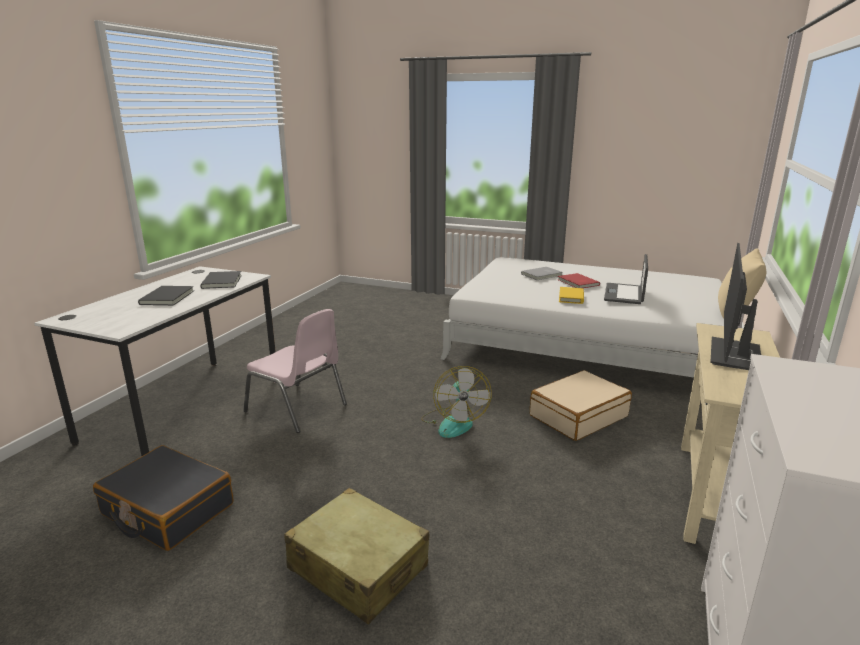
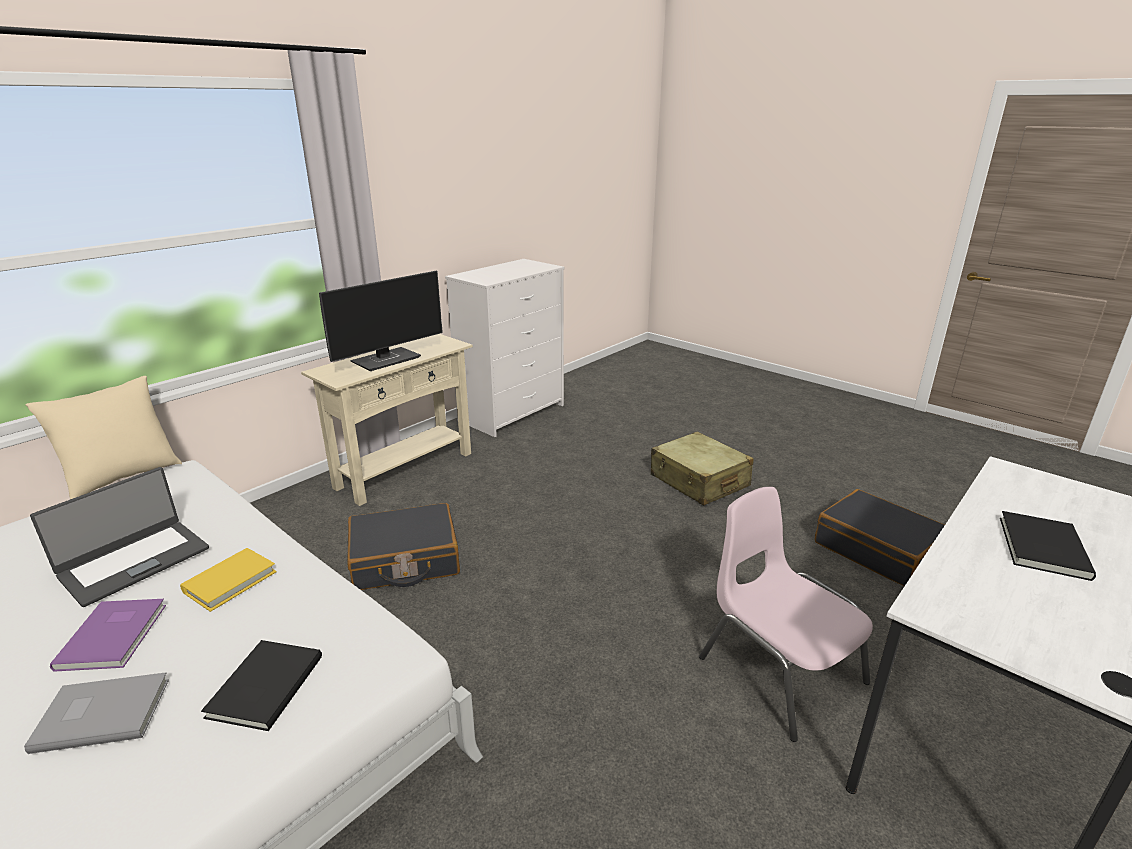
camera: 160 degrees left, 5 degrees up
(223, 281) = (984, 597): black book -> black book (262, 687)
(453, 422) = (559, 586): fan -> none
(577, 282) = (116, 635): red book -> purple book
(578, 416) = (405, 560): beige suitcase -> black suitcase

